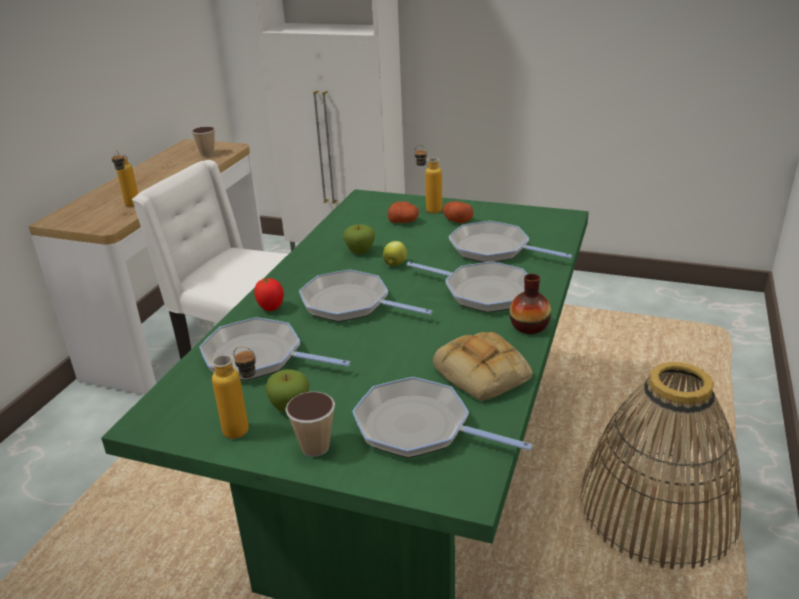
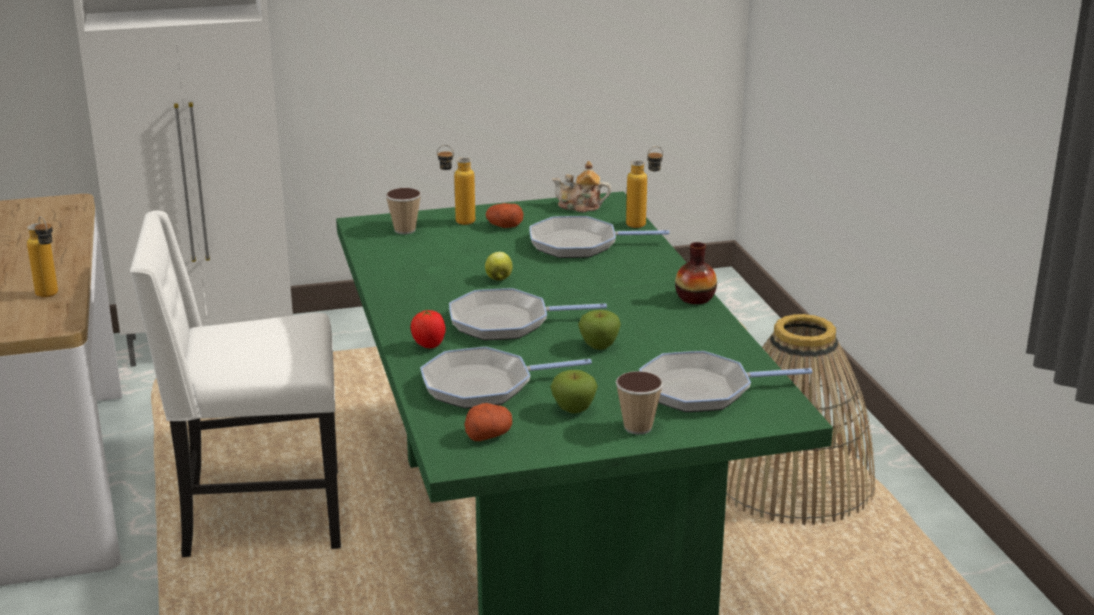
camera: 35 degrees left, 5 degrees down
(207, 154) = (47, 216): cup -> cup (405, 230)
(246, 432) = (563, 437): bottle -> bottle (643, 224)
(360, 251) = (443, 276): apple -> apple (599, 346)
(404, 221) = (448, 238): potato -> potato (488, 435)
(483, 292) = (619, 282): frying pan -> none
(484, 374) = (703, 341): bread -> none
(536, 217) = (580, 206): none -> teapot

